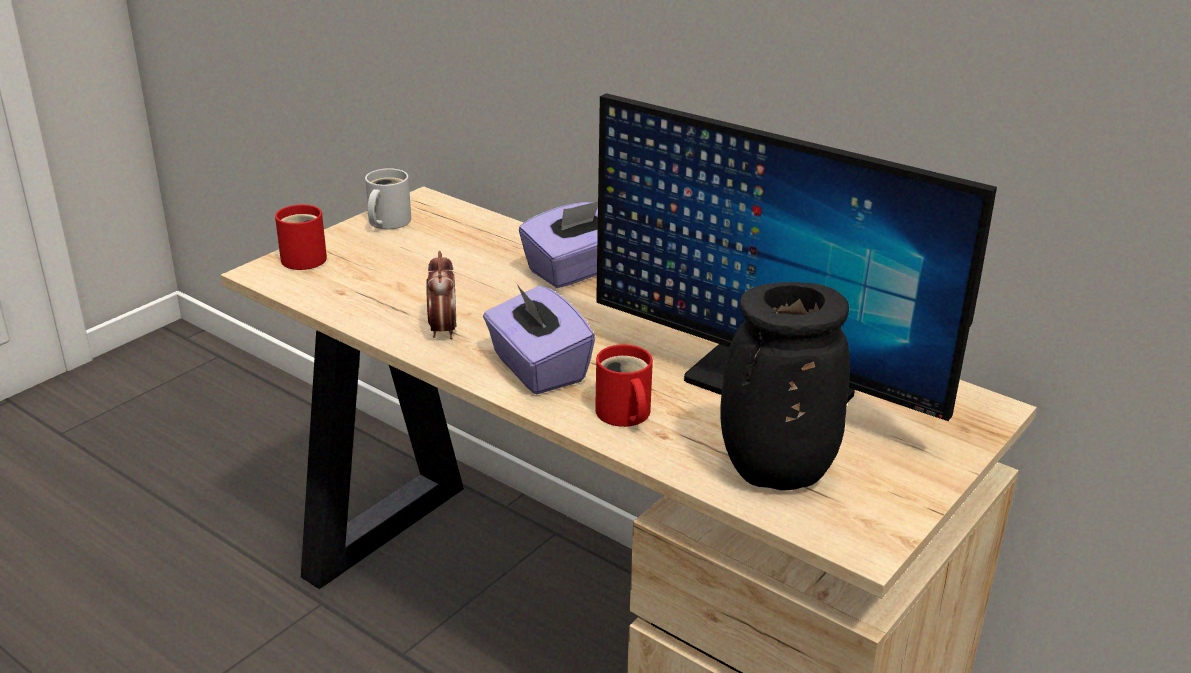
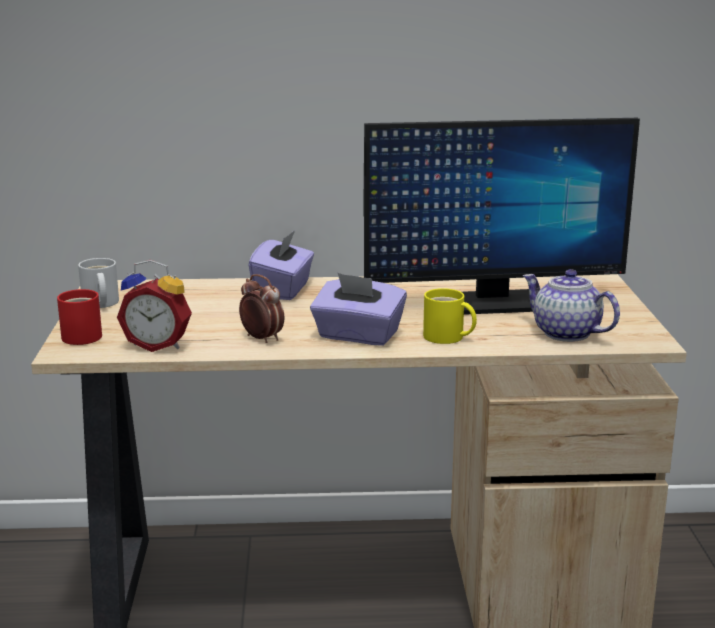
camera: 40 degrees left, 10 degrees down
(345, 297) = (158, 345): none -> alarm clock
(623, 415) = (446, 338): red mug -> yellow mug
(774, 475) = (565, 333): black vase -> teapot

